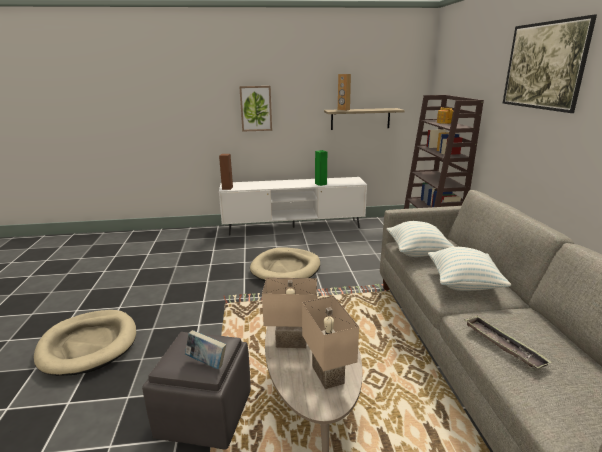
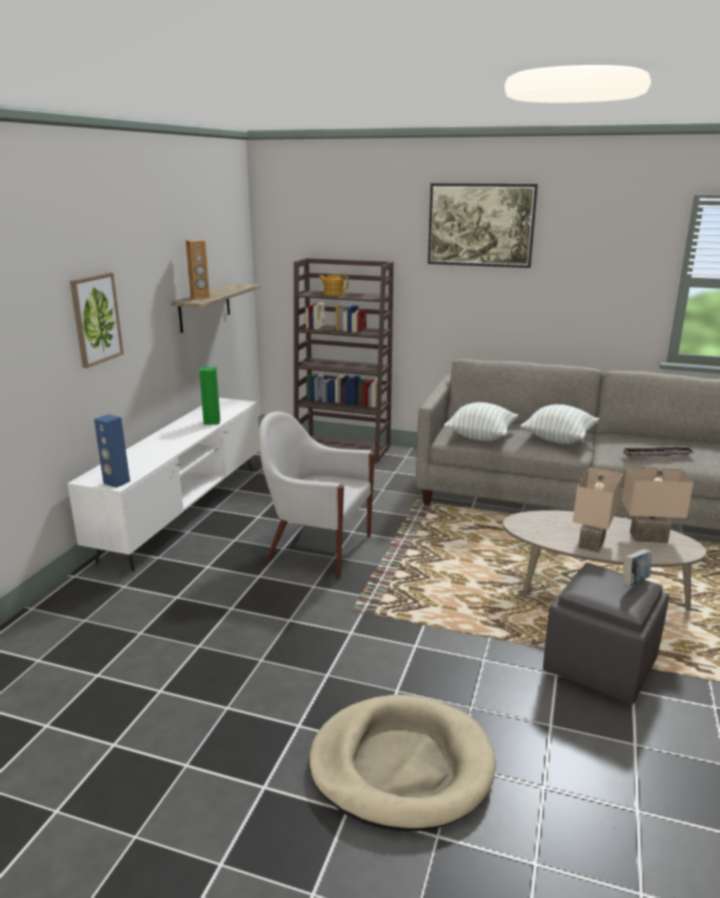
camera: 65 degrees left, 0 degrees up
(227, 188) = (116, 482): brown speaker -> blue speaker
(286, 269) = (317, 548): beige dog bed -> white armchair

